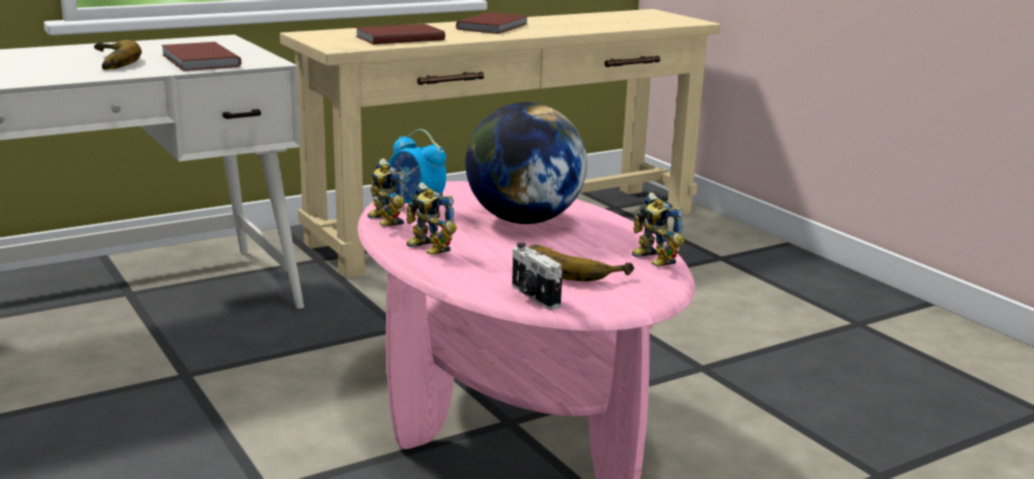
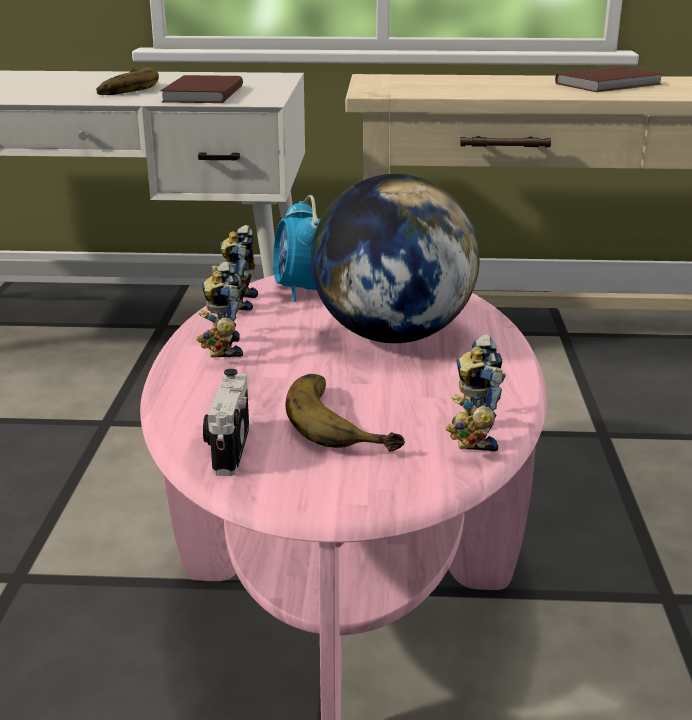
camera: 35 degrees right, 5 degrees up
(398, 38) = (462, 88): brown book -> none

